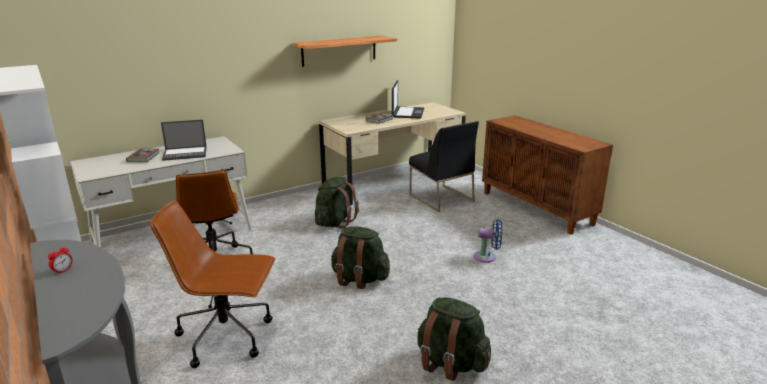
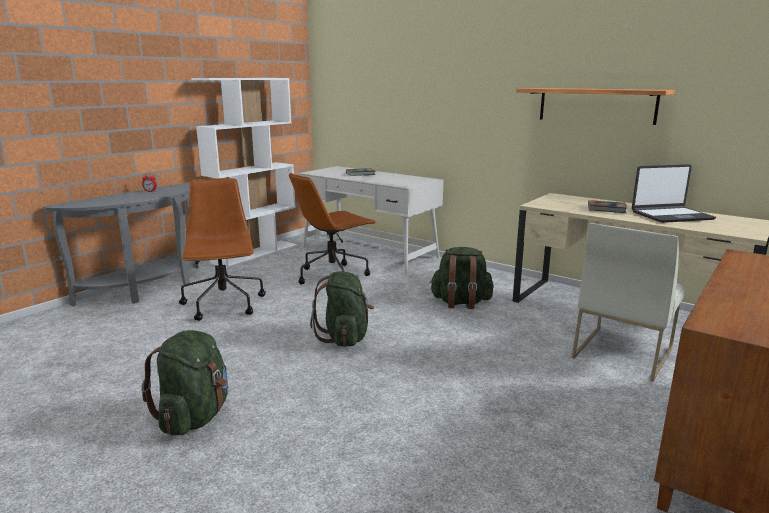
camera: 70 degrees right, 5 degrees down
(185, 153) = (382, 179): laptop -> none
(440, 198) = (621, 352): black chair -> white chair
(487, 257) = (467, 415): blue fan -> none

